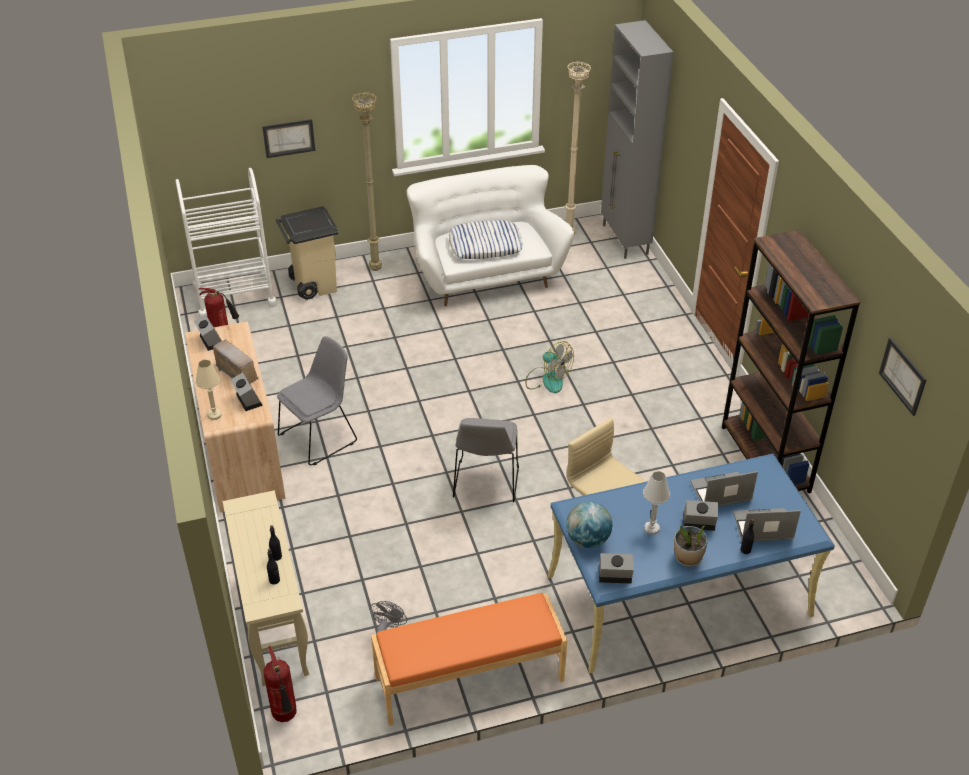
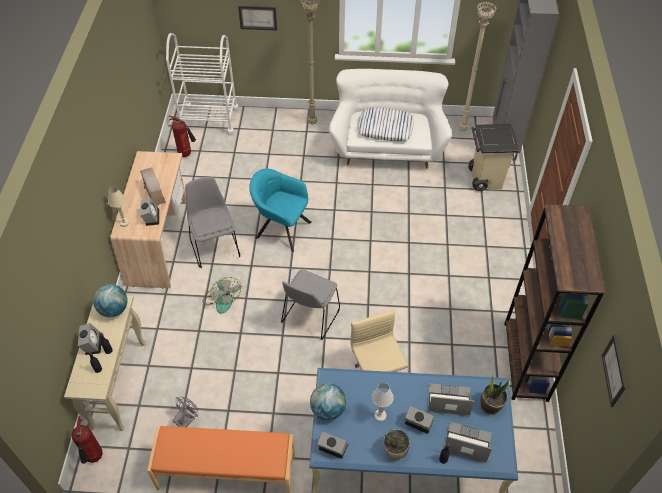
camera: 20 degrees right, 10 degrees up
(210, 340) = (150, 162): alarm clock -> alarm clock (92, 343)
(257, 511) = (114, 309): none -> globe
(313, 285) = (264, 124): beige trash can -> beige trash can (484, 178)
(320, 437) = (214, 246): grey chair -> grey chair turned 90 degrees counterclockwise
(398, 396) = (281, 229): none -> turquoise armchair
(547, 379) = (392, 245): fan -> fan (222, 299)
(768, 483) = (490, 405): none -> potted plant

